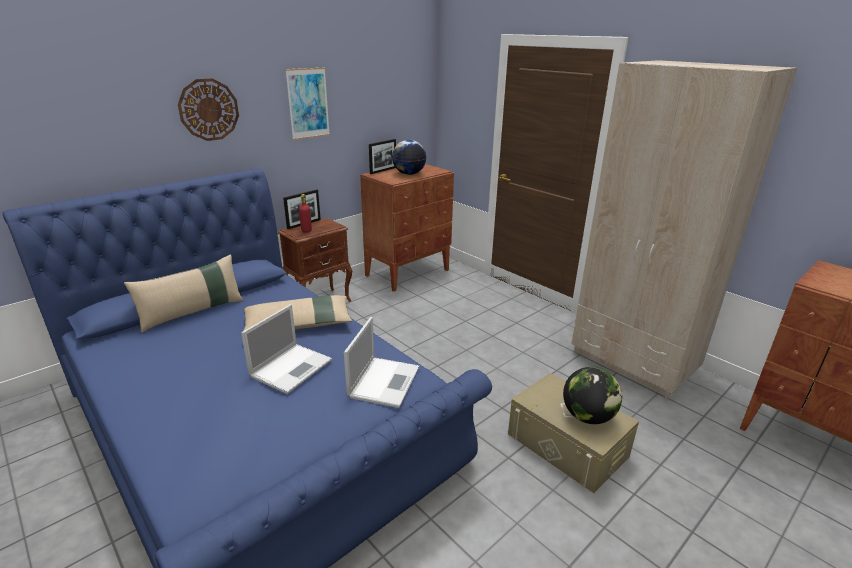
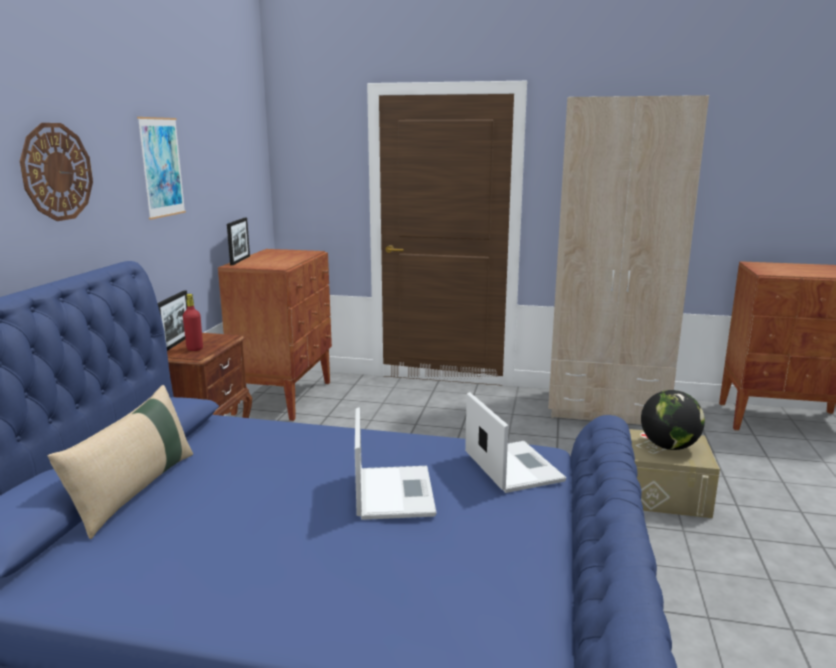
camera: 35 degrees left, 10 degrees down
(299, 324) = (320, 453): beige pillow -> none
(409, 174) = (281, 259): globe -> none

